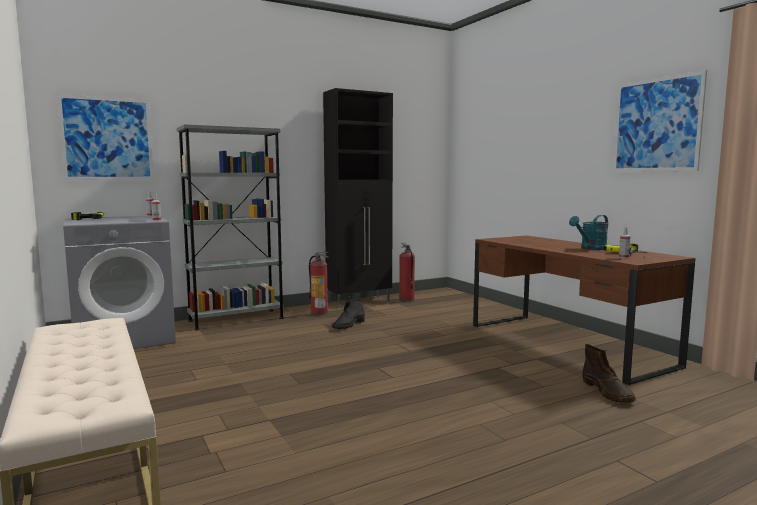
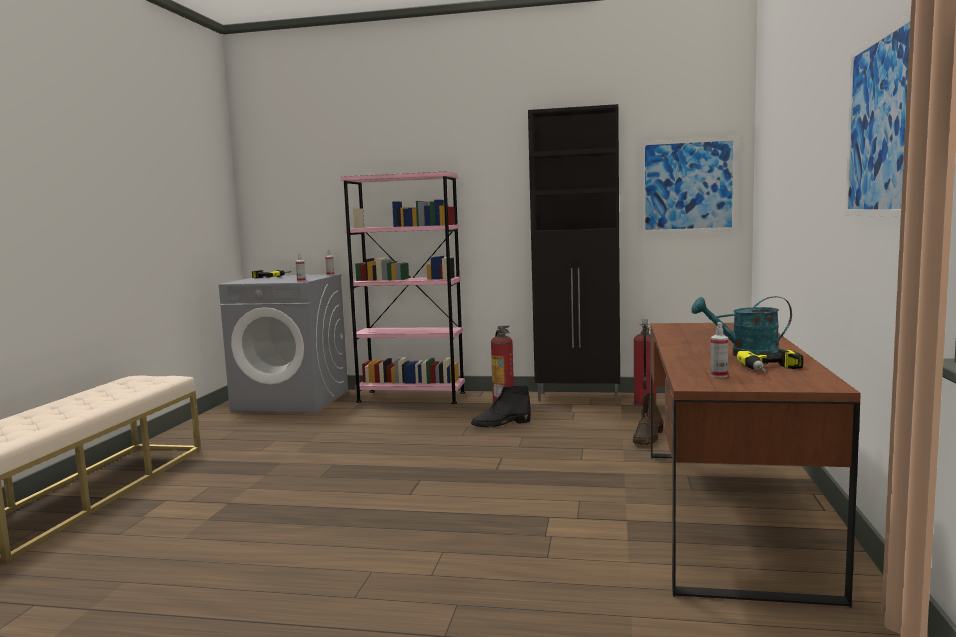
camera: 40 degrees right, 0 degrees up
(107, 139) = (297, 195): picture -> picture (688, 186)
(236, 319) = (411, 397): grey bookcase -> pink bookcase
(607, 392) = (613, 593): brown boot -> brown boot (648, 438)

